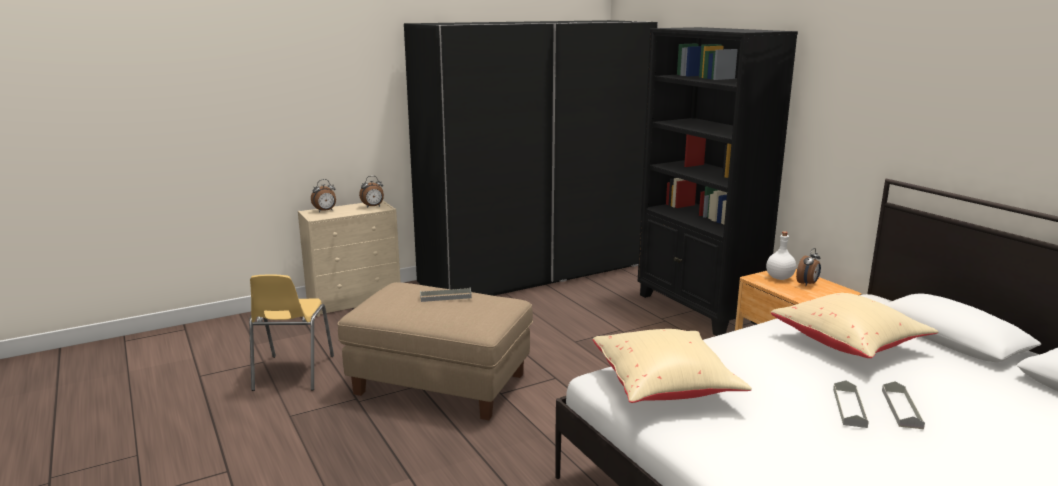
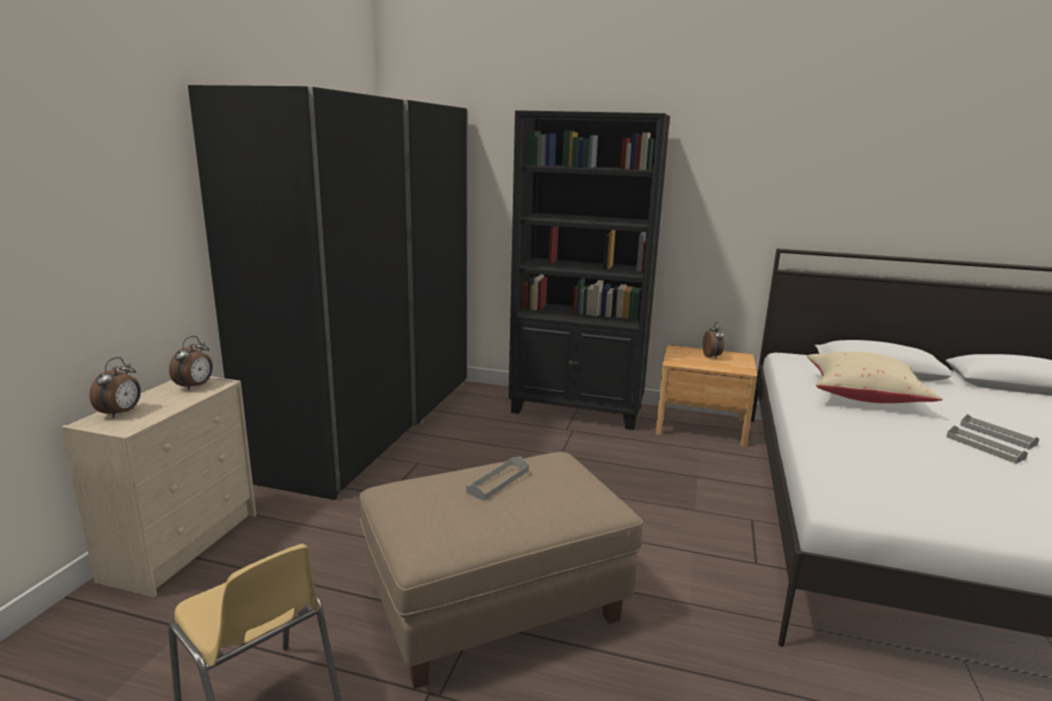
camera: 45 degrees left, 0 degrees up
(665, 387) = (890, 488): beige pillow -> none
(779, 278) = (686, 357): white bottle -> none

